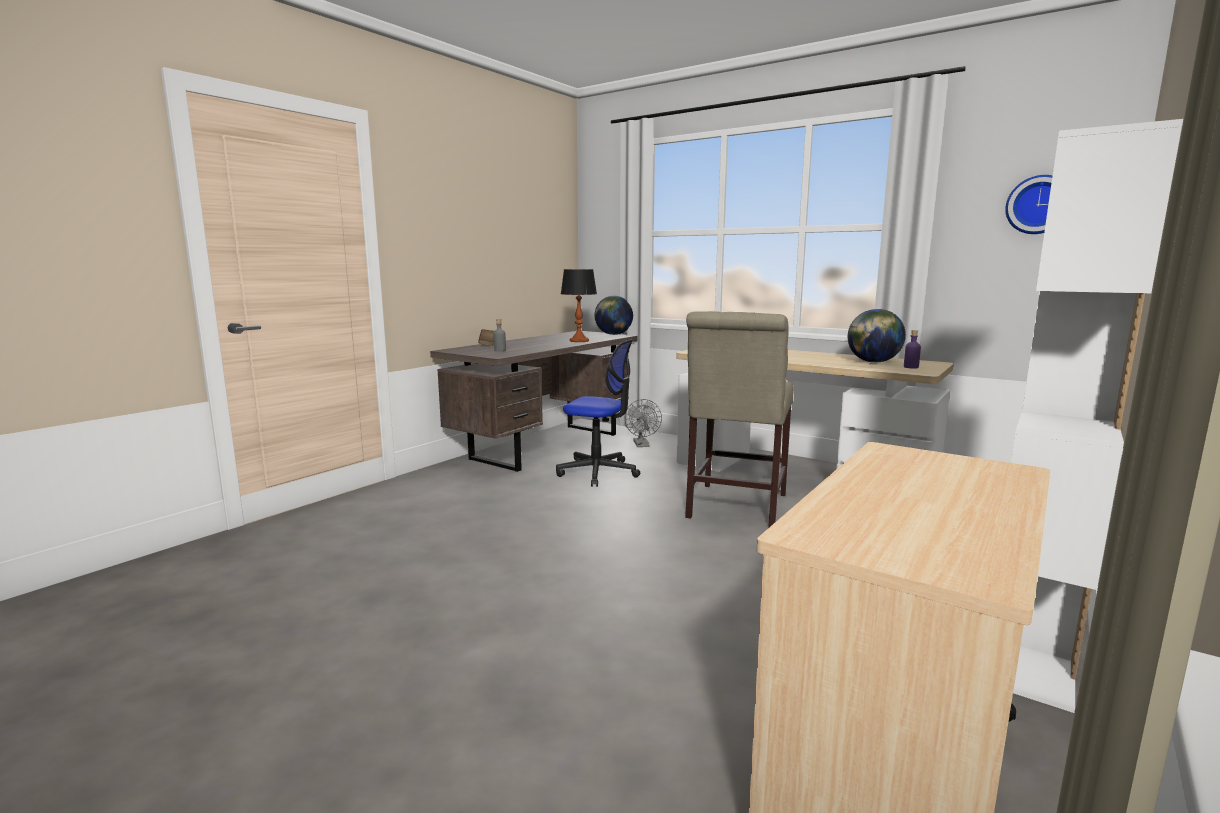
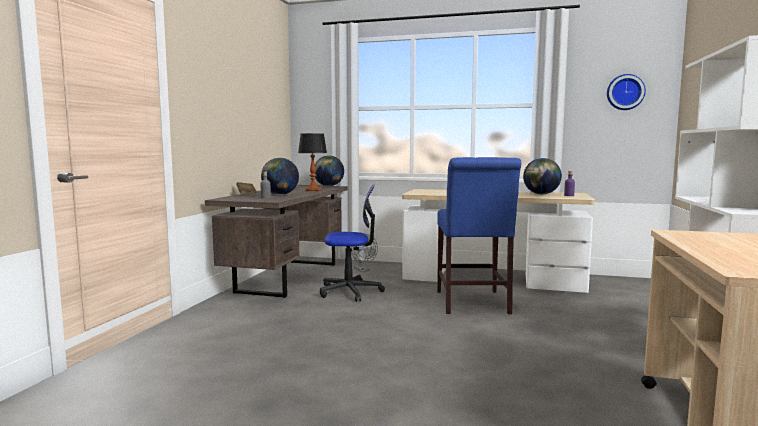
camera: 20 degrees left, 5 degrees down
(526, 346) = (280, 194): none -> globe
(735, 508) = (472, 303): beige chair -> blue chair

